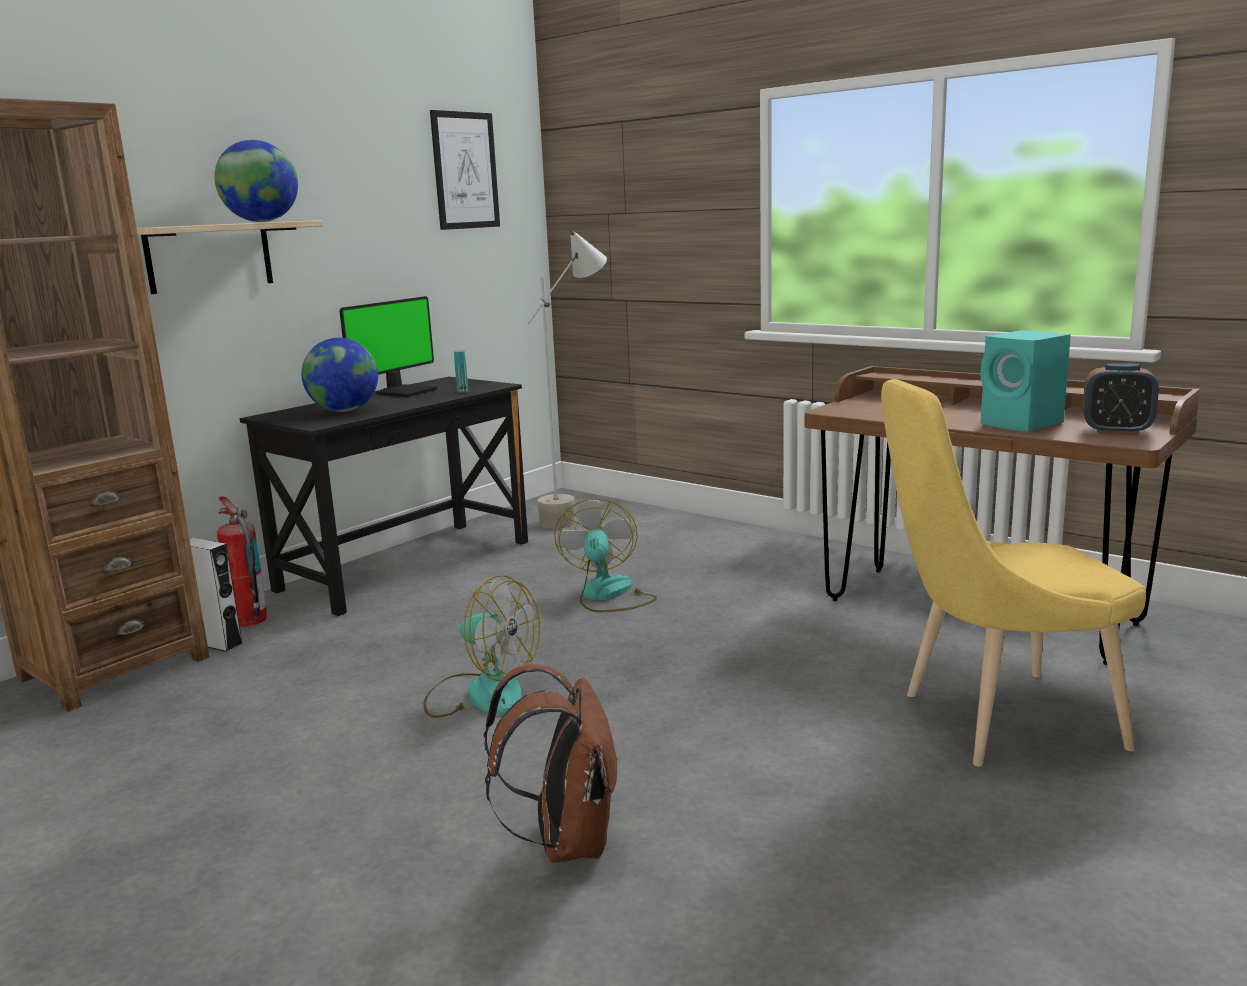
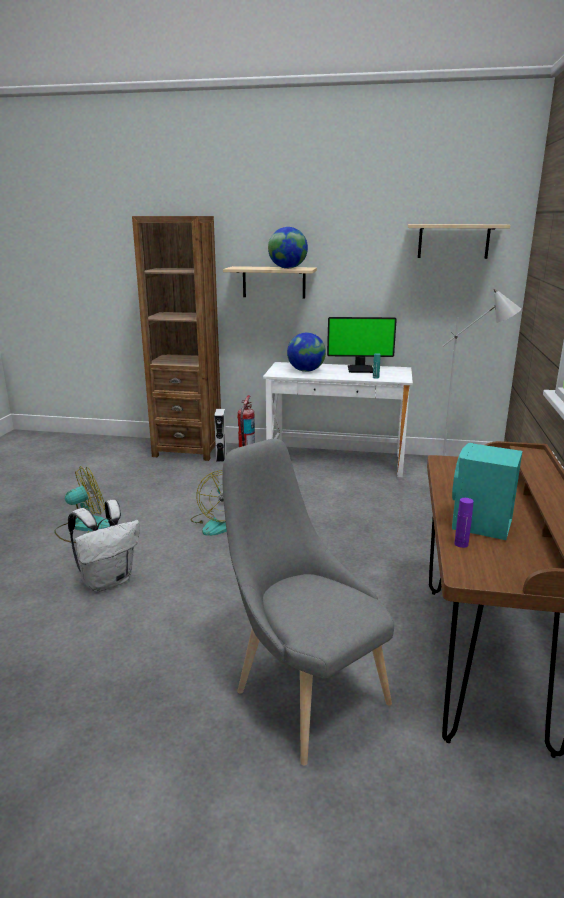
camera: 60 degrees right, 5 degrees up
(406, 565) = (336, 461): black desk -> white desk
(465, 170) = (453, 241): picture -> shelf
(566, 841) = (108, 581): brown backpack -> white backpack
(608, 595) = (357, 519): fan -> fan (83, 527)
(996, 722) = (304, 693): yellow chair -> grey chair
(1064, 434) = (461, 544): none -> purple bottle
(1116, 431) = (500, 565): alarm clock -> none

